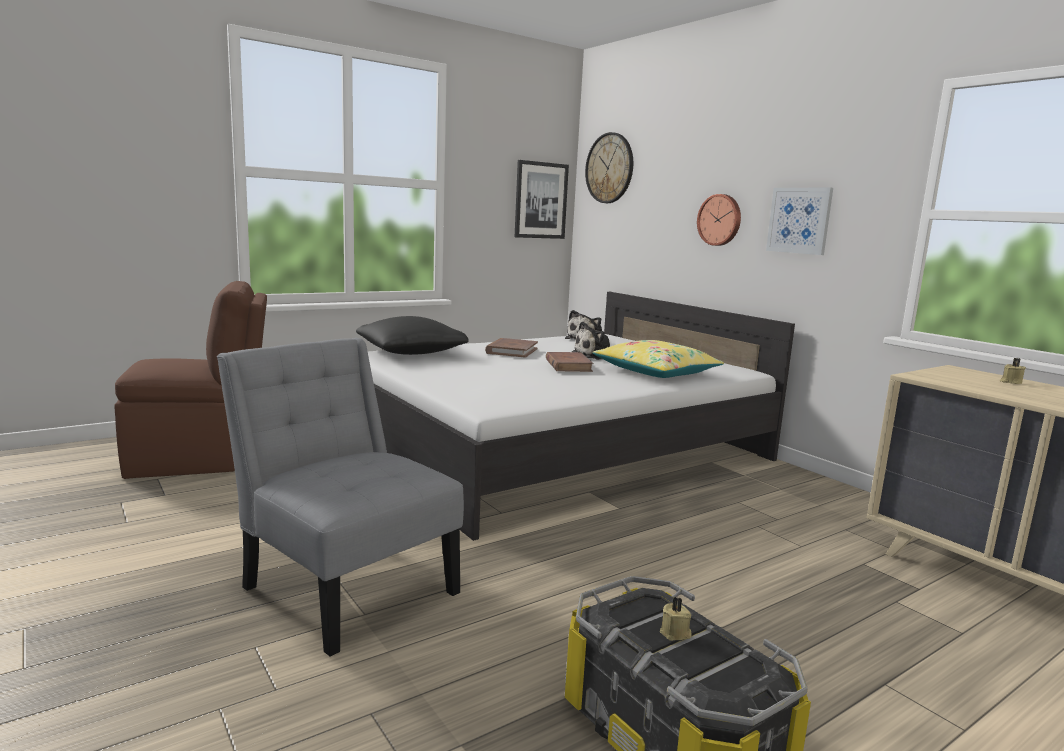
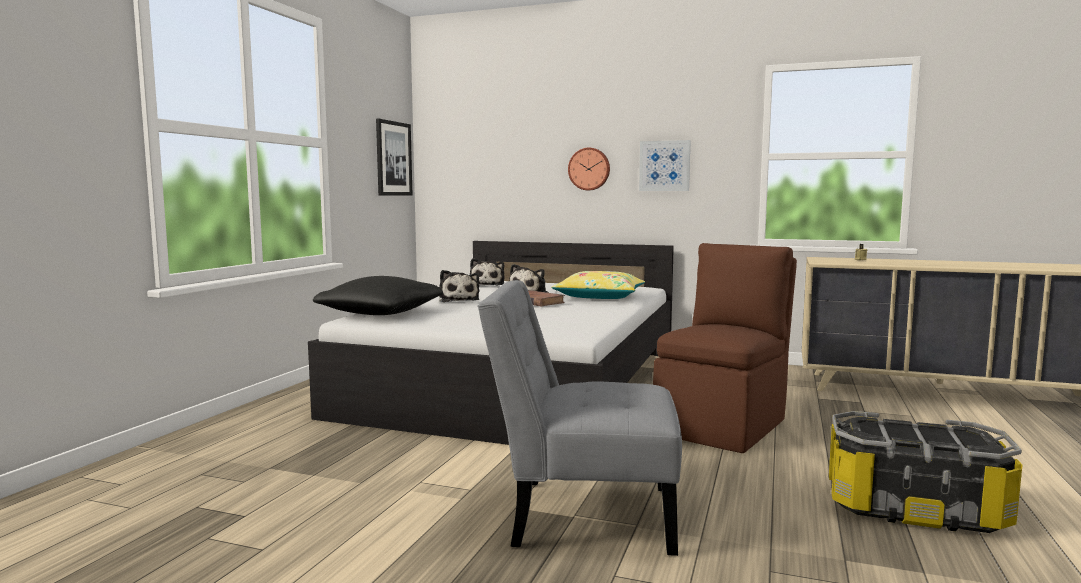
camera: 35 degrees left, 5 degrees down
(201, 459) = (206, 477): brown chair -> brown chair (723, 426)
(511, 351) = (458, 300): brown book -> plush toy
(609, 168) = (458, 127): wall clock -> none
(675, 633) = (910, 432): beige candle -> none

